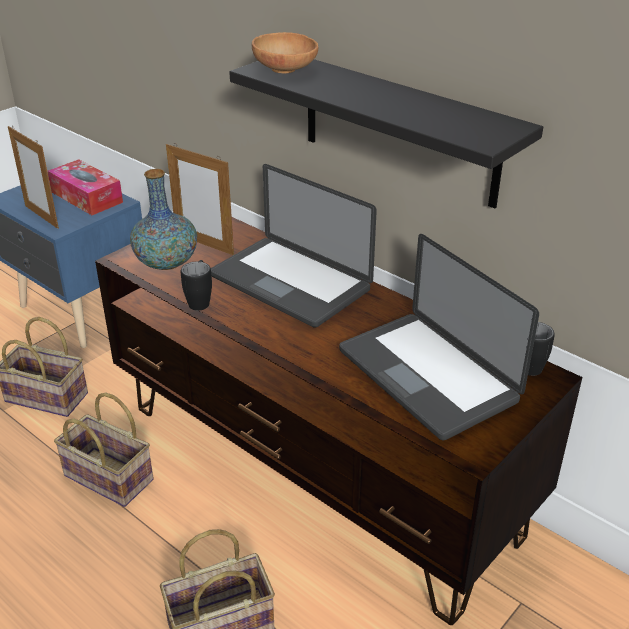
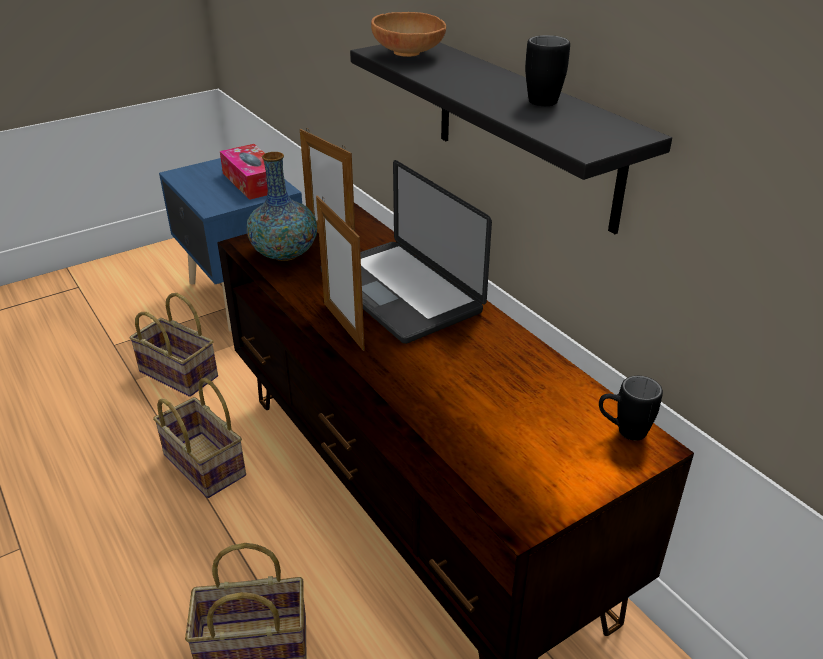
camera: 15 degrees right, 0 degrees up
(41, 217) = (202, 195): picture frame -> picture frame (343, 326)
(200, 300) = (299, 296): black mug -> black mug (545, 98)
(426, 375) = (505, 418): laptop -> none

